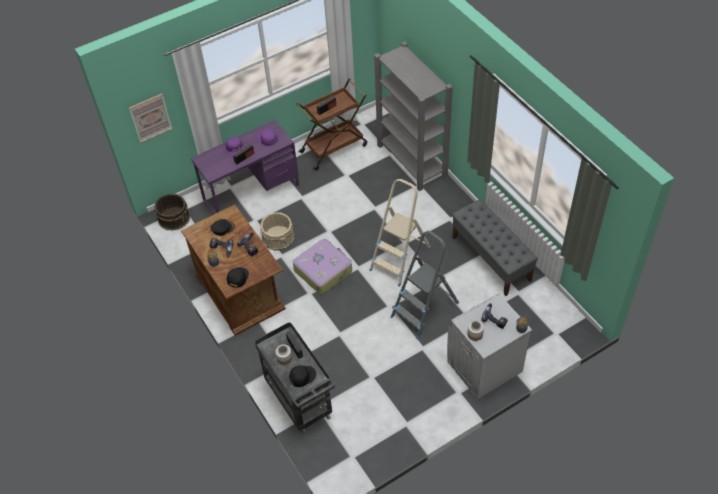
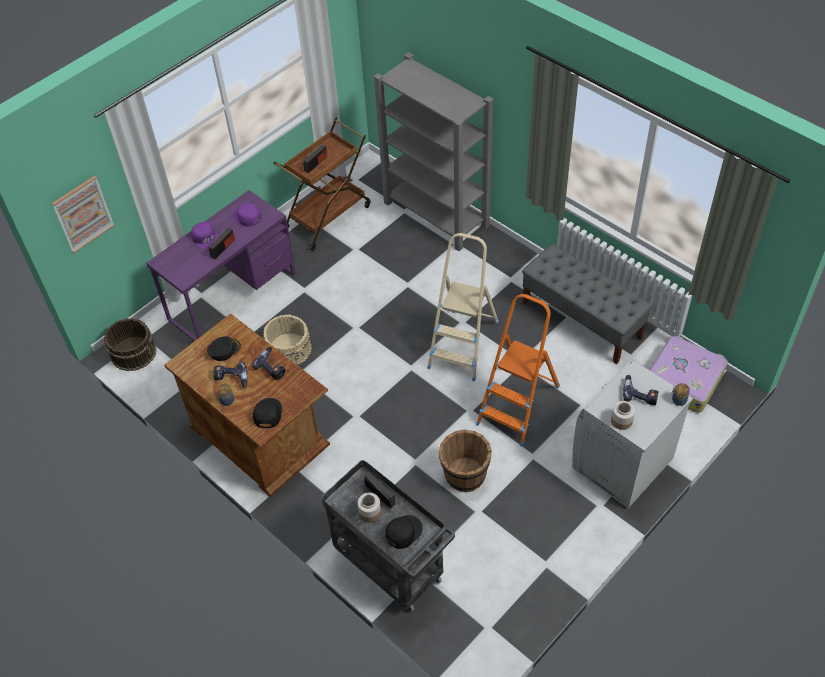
camera: 15 degrees left, 0 degrees up
(323, 270) = (365, 381): suitcase -> suitcase (683, 379)
(370, 351) = (465, 475): none -> brown bucket
(424, 310) = (518, 405): grey step ladder -> orange step ladder

